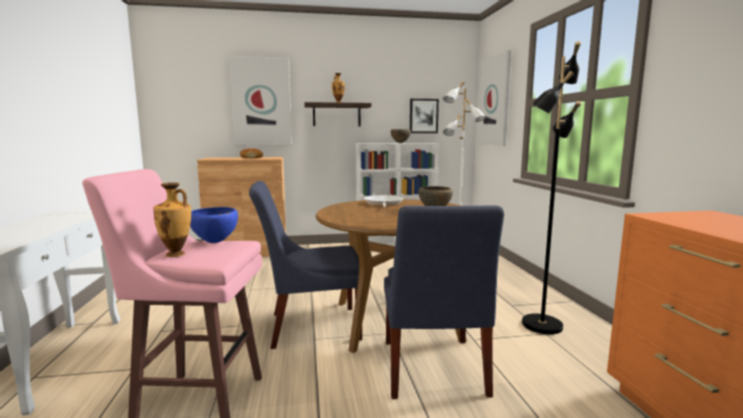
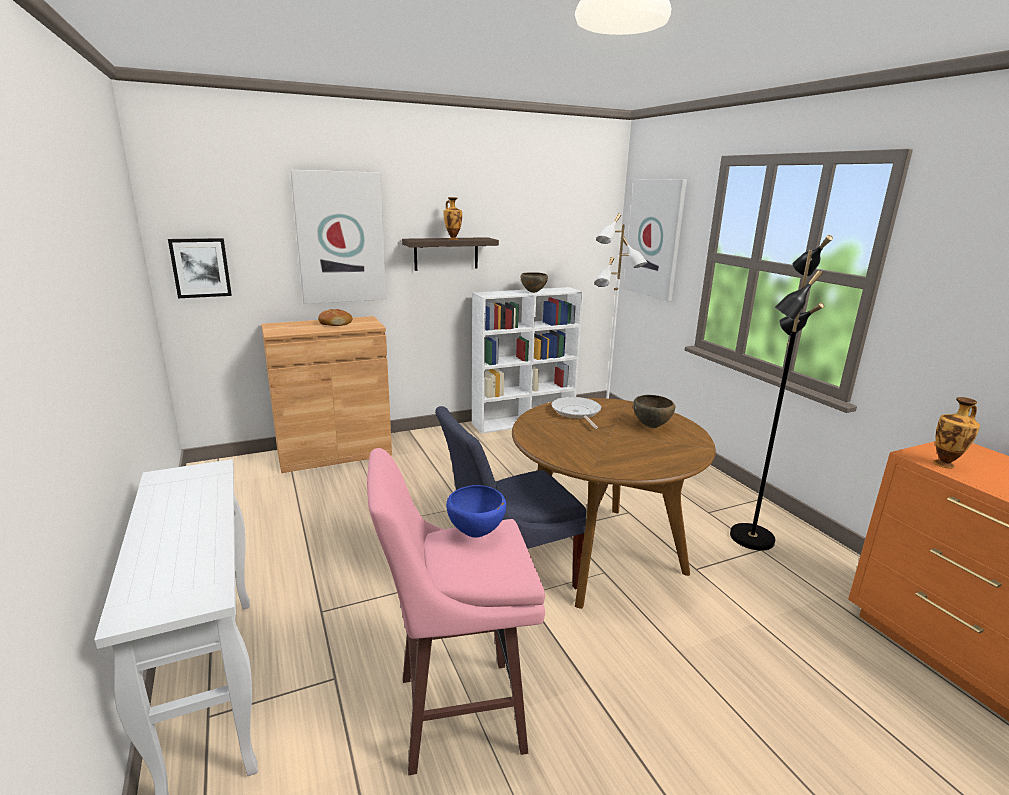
camera: 15 degrees left, 10 degrees up
(176, 254) = (462, 569): vase -> vase (945, 464)
(423, 116) = (557, 251): picture -> picture (201, 267)
(432, 370) = (678, 619): blue chair -> none

